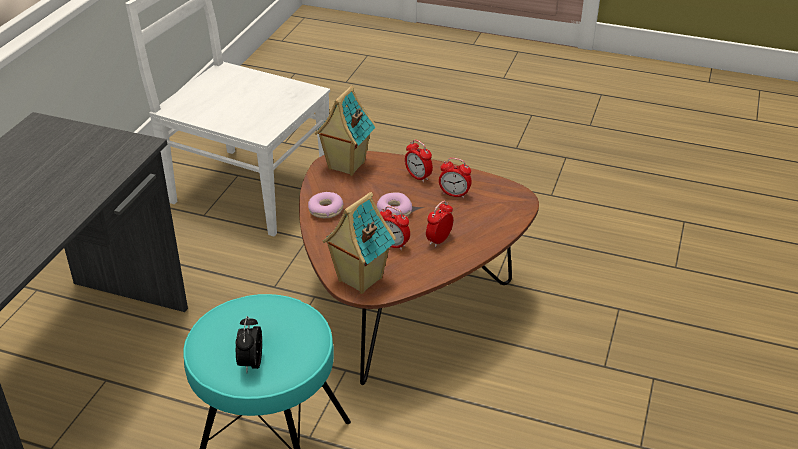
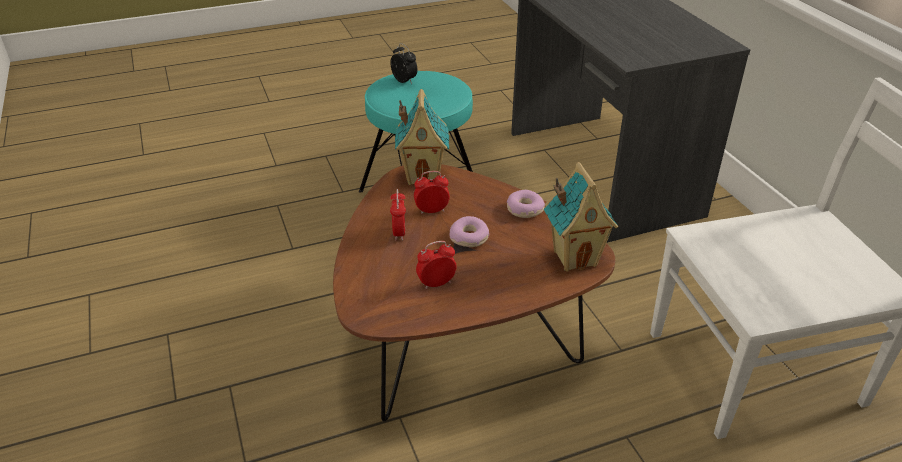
camera: 140 degrees right, 0 degrees up
(418, 177) = (494, 284): alarm clock -> none

